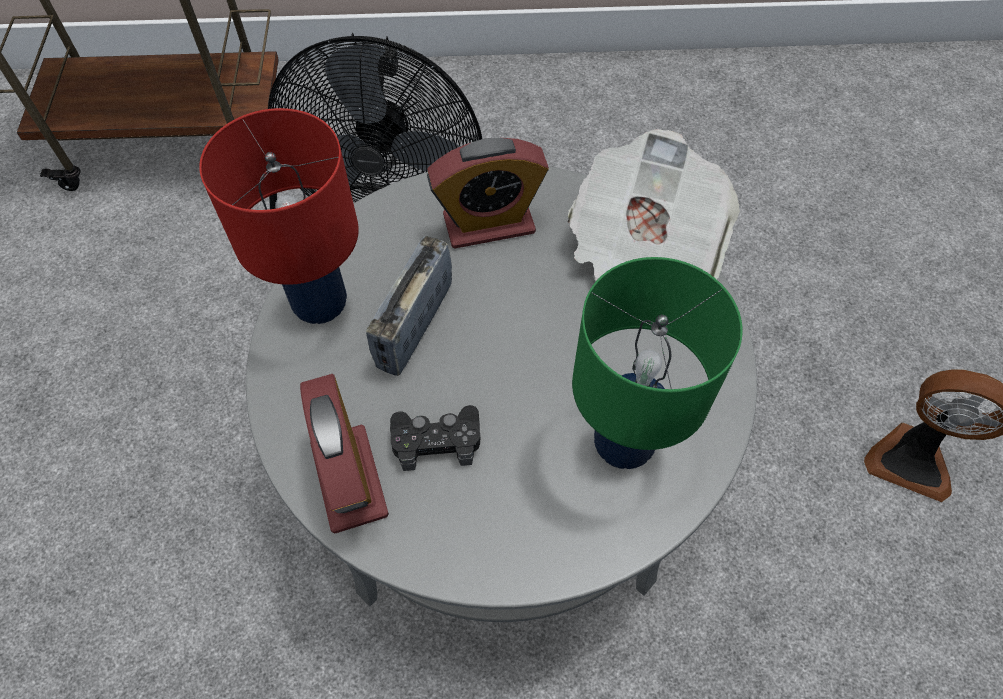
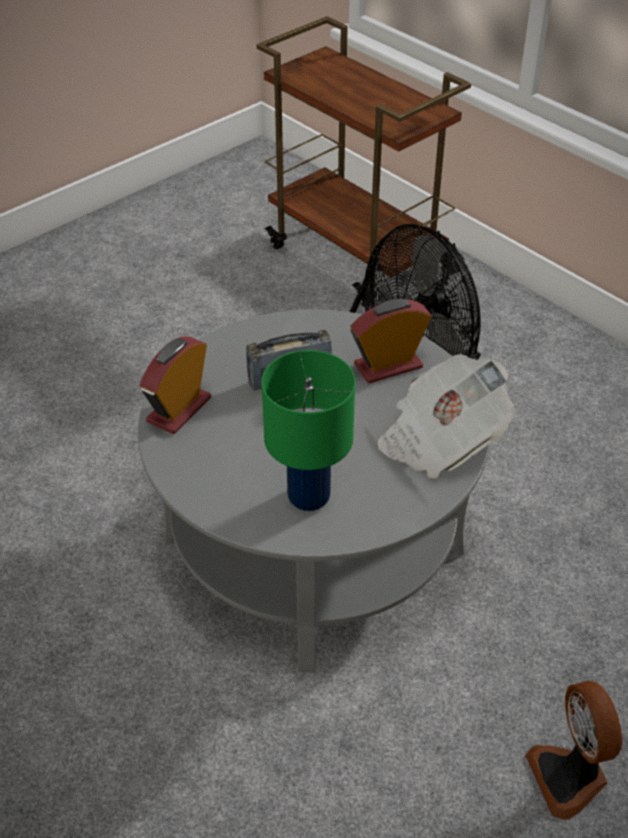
camera: 50 degrees right, 15 degrees down
(321, 301) = (264, 338): red table lamp -> none
(436, 440) = (232, 426): black game controller -> none
(489, 224) = (388, 366): alarm clock -> alarm clock turned 120 degrees clockwise

